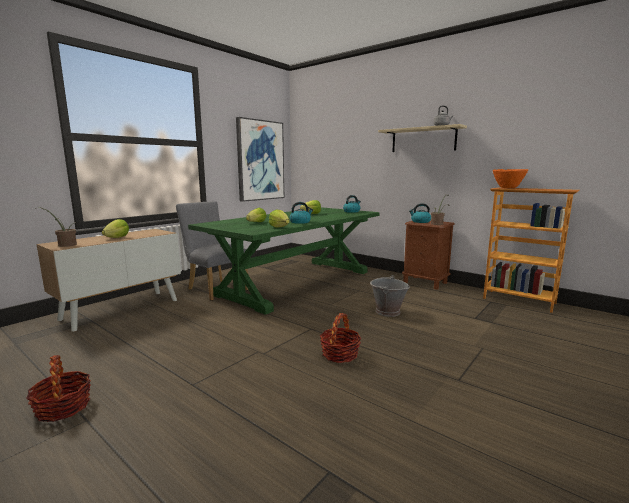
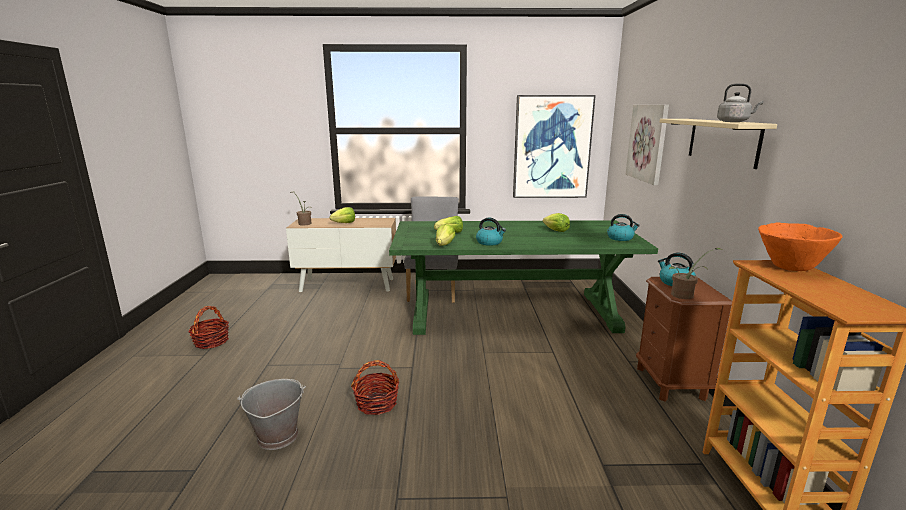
camera: 50 degrees right, 5 degrees up
(343, 151) = (648, 143): none -> picture
(387, 312) = (517, 392): grey bucket -> grey bucket (277, 436)

